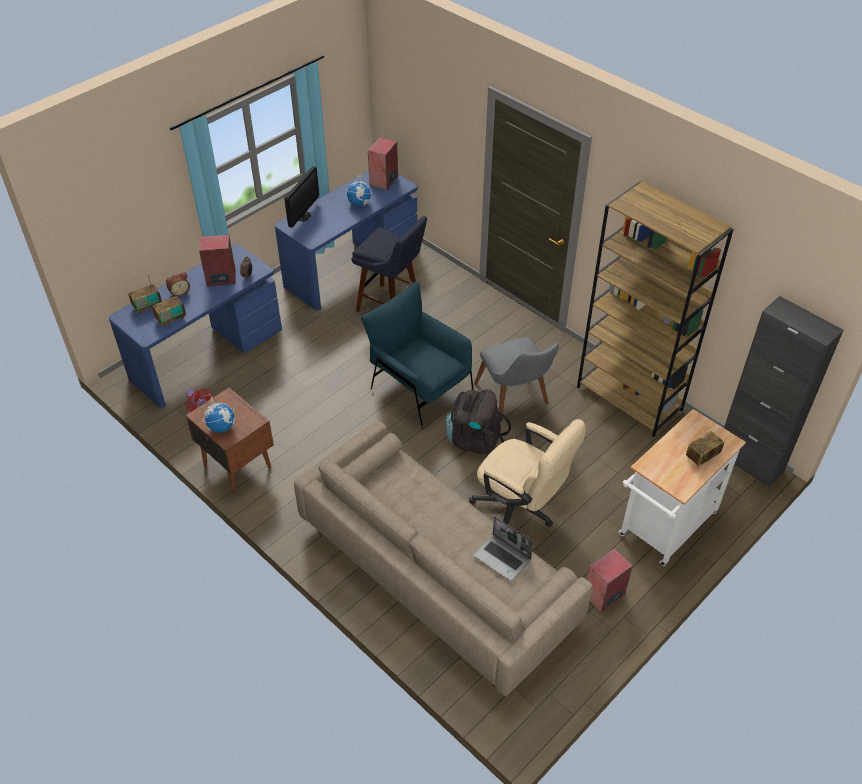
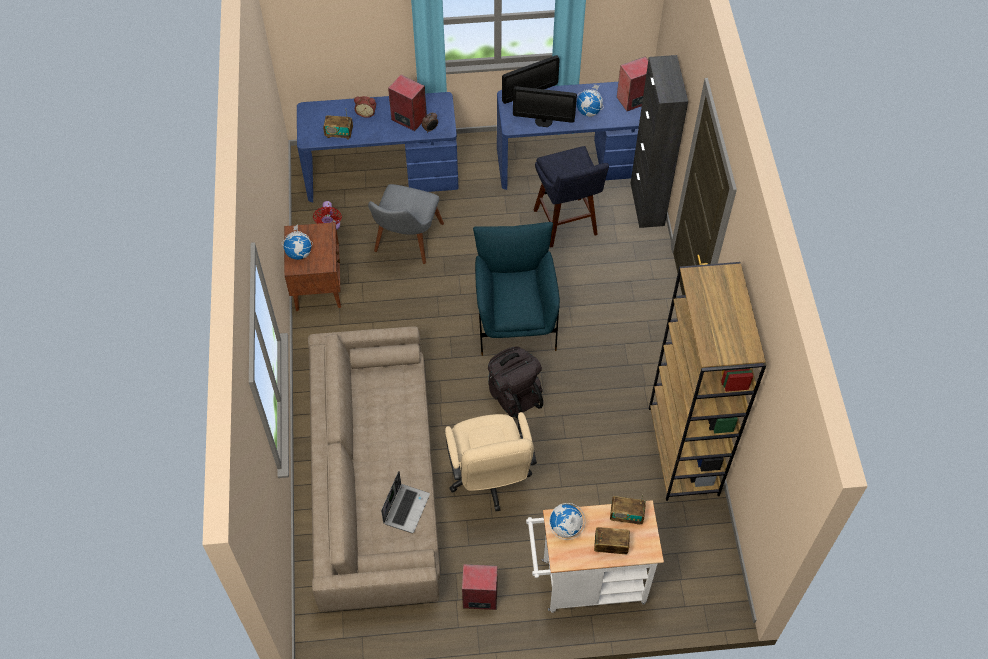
camera: 40 degrees right, 10 degrees up
(147, 306) = (332, 111): radio -> radio (626, 515)
(332, 226) = (543, 121): none -> monitor
(503, 558) = (406, 508): laptop -> laptop turned 150 degrees counterclockwise
(516, 399) = (584, 383): grey chair -> grey chair (405, 244)
(659, 467) = (565, 528): none -> globe
(749, 462) = (726, 585): black cabinet -> black cabinet (647, 204)

